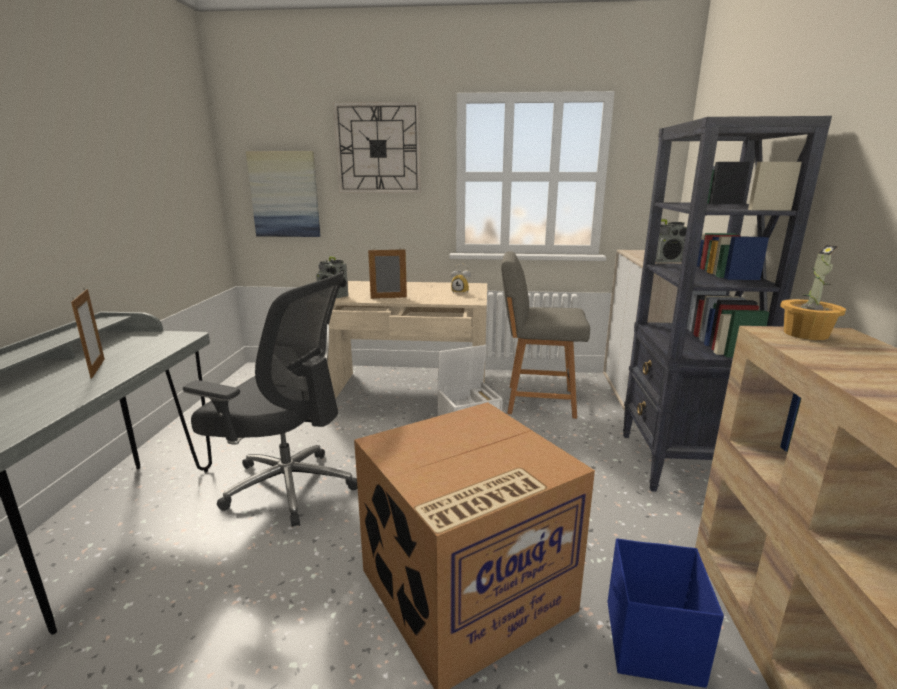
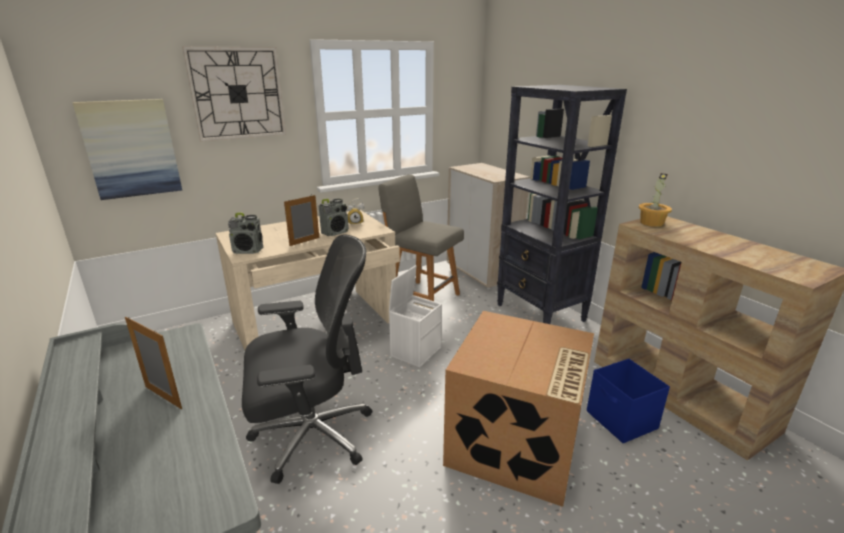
camera: 35 degrees left, 5 degrees up
(537, 401) = (421, 297): grey chair -> grey chair turned 60 degrees clockwise
(666, 261) = (499, 175): radio -> radio (335, 232)

